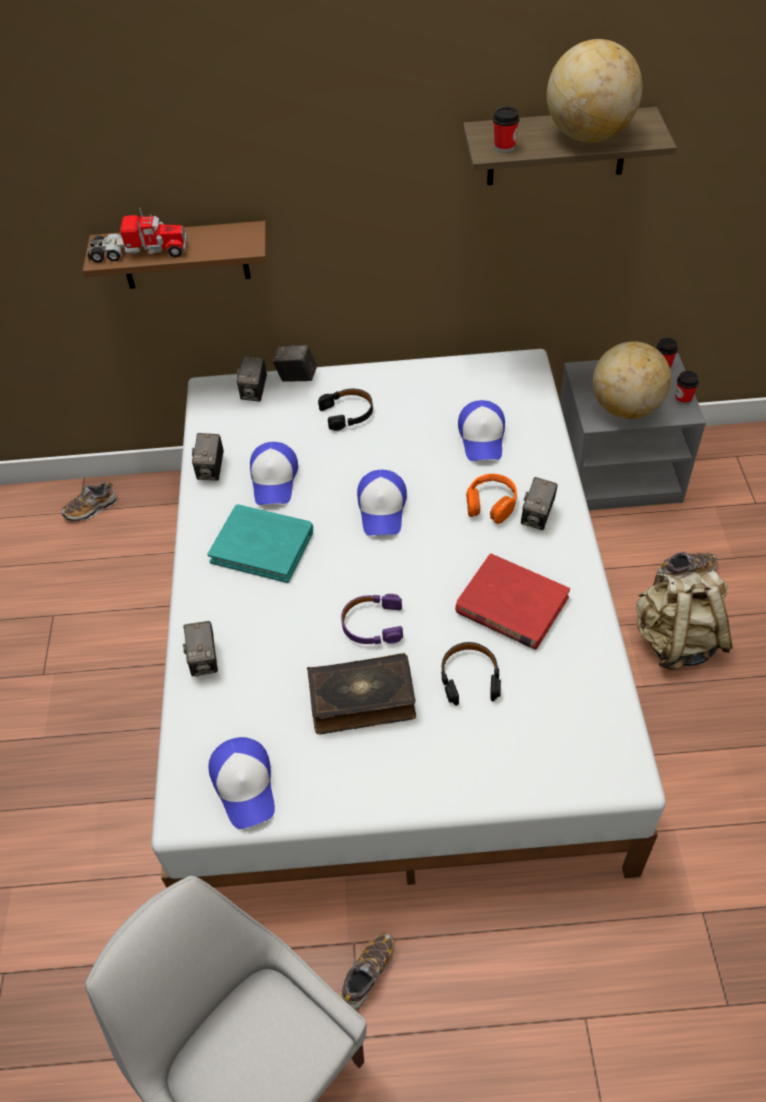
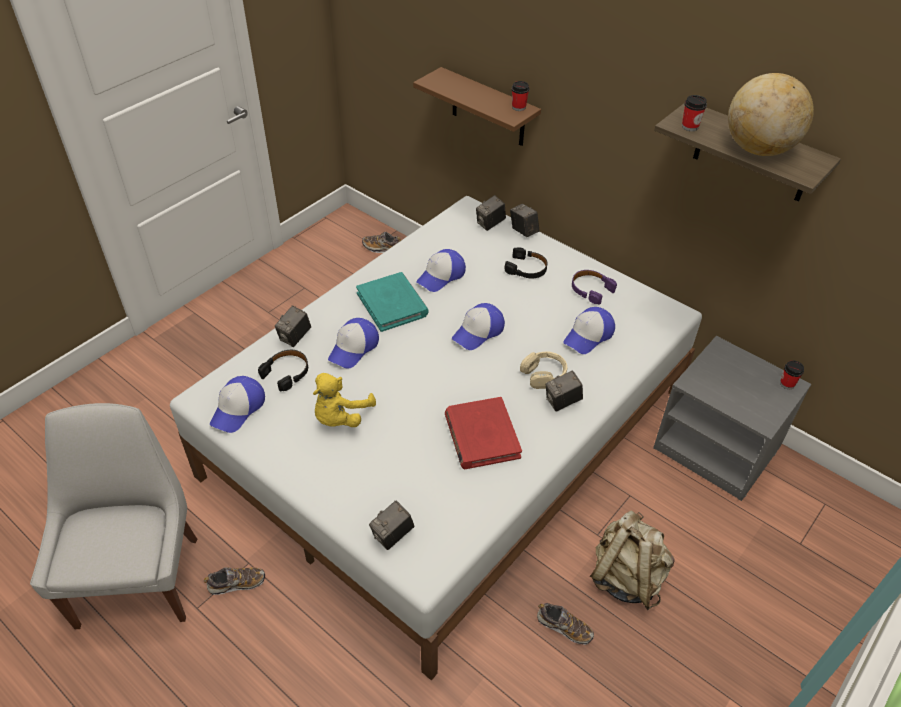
camera: 40 degrees right, 5 degrees down
(138, 252) = (452, 88): toy truck -> none
(211, 470) = (416, 248): camera -> camera (392, 535)
(283, 621) = (354, 348): none -> cap
(362, 700) = (340, 417): book -> yellow plush toy
(372, 624) = (394, 385): purple headphones -> purple headphones (590, 289)
(469, 677) = (408, 452): black headphones -> black headphones (287, 373)
(491, 504) = (544, 375): orange headphones -> beige headphones
(626, 408) = (723, 390): globe -> none
(683, 399) = (773, 413): cup -> cup (518, 107)
(686, 571) = (688, 543): shoe -> shoe (564, 627)

